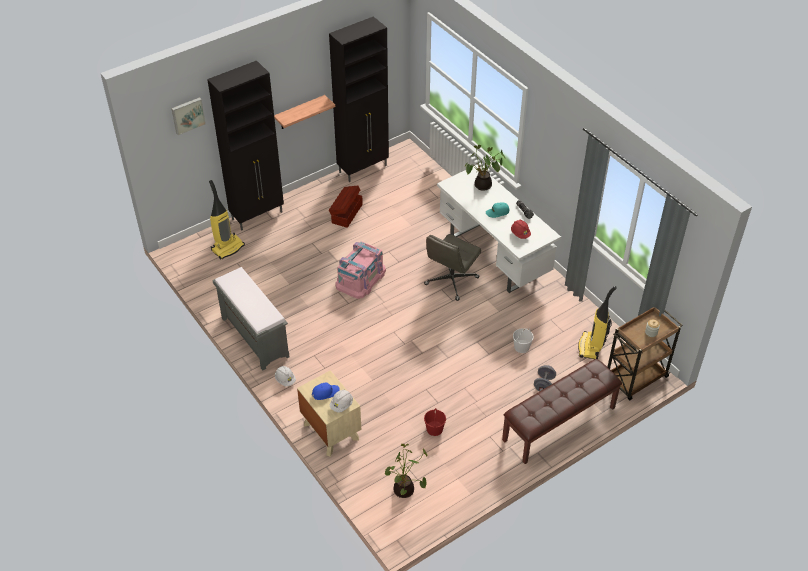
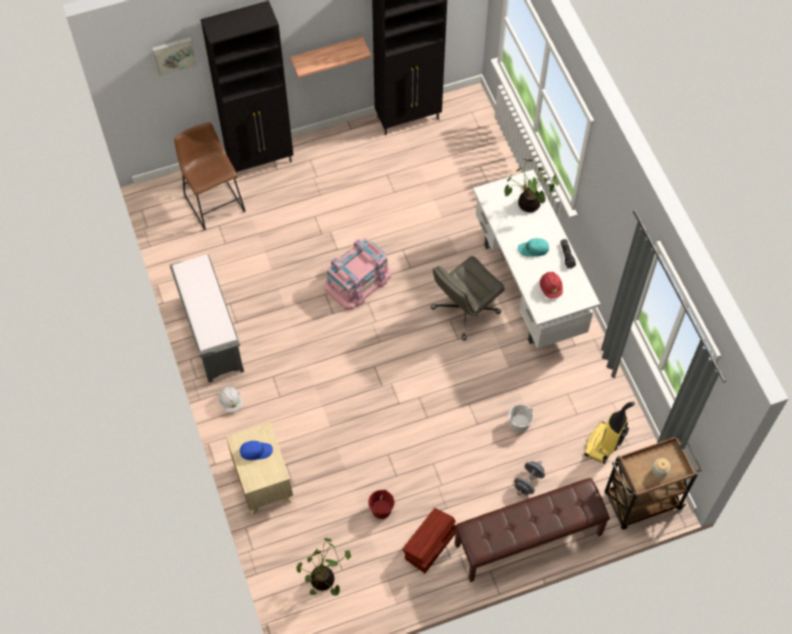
camera: 15 degrees right, 15 degrees up
(227, 248) = (213, 200): vacuum cleaner -> brown stool
(341, 405) = (269, 472): white hard hat -> none
(346, 213) = (368, 182): brown storage box -> brown storage box (429, 545)

